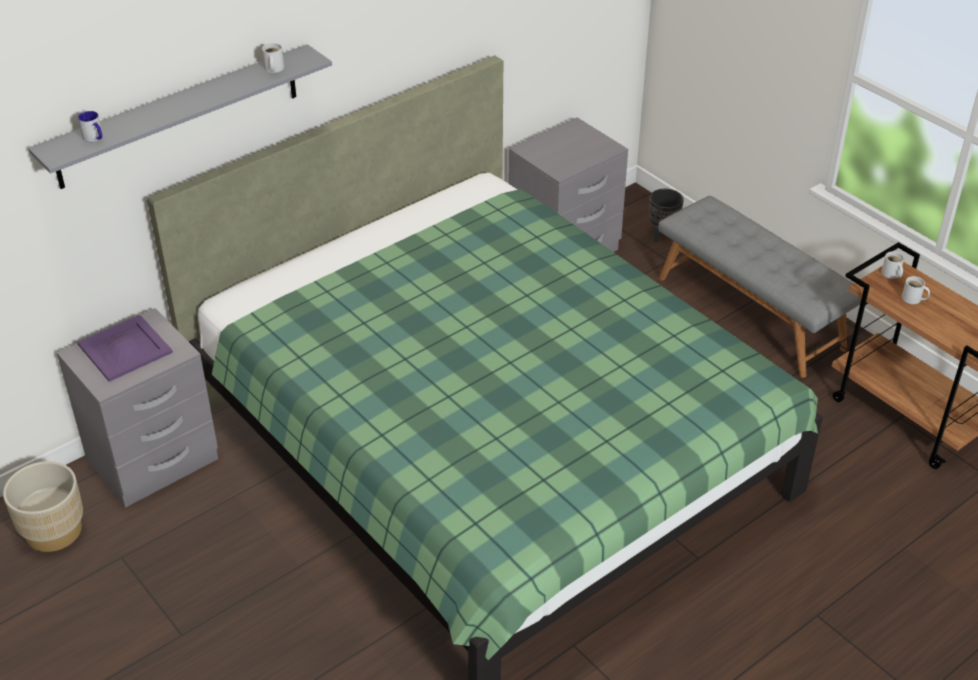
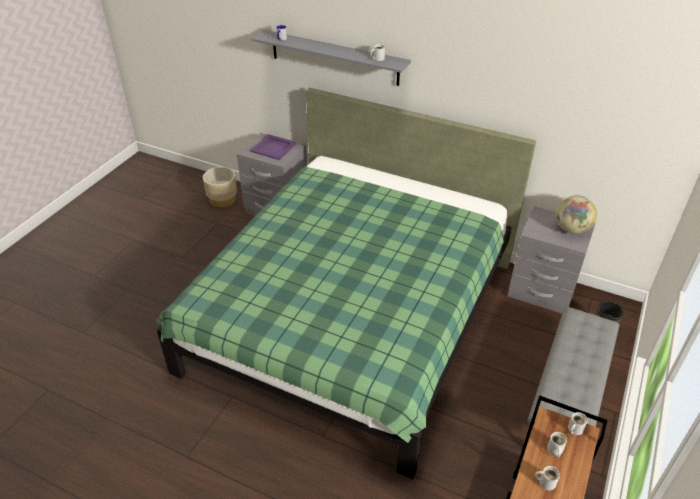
camera: 65 degrees right, 0 degrees up
(577, 139) = (571, 229): none -> globe
(950, 322) = (545, 481): none -> white mug

